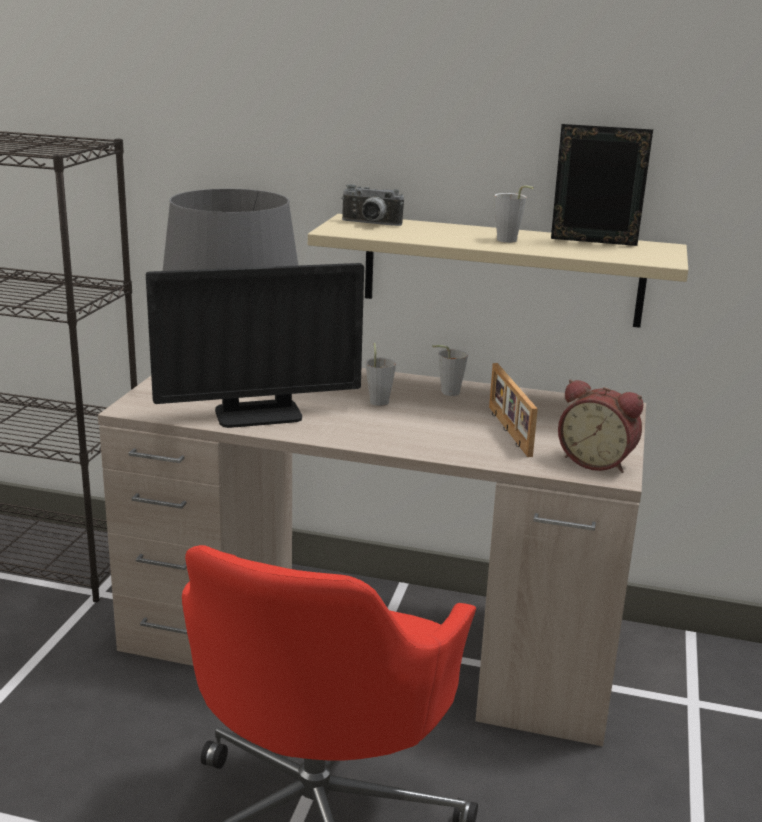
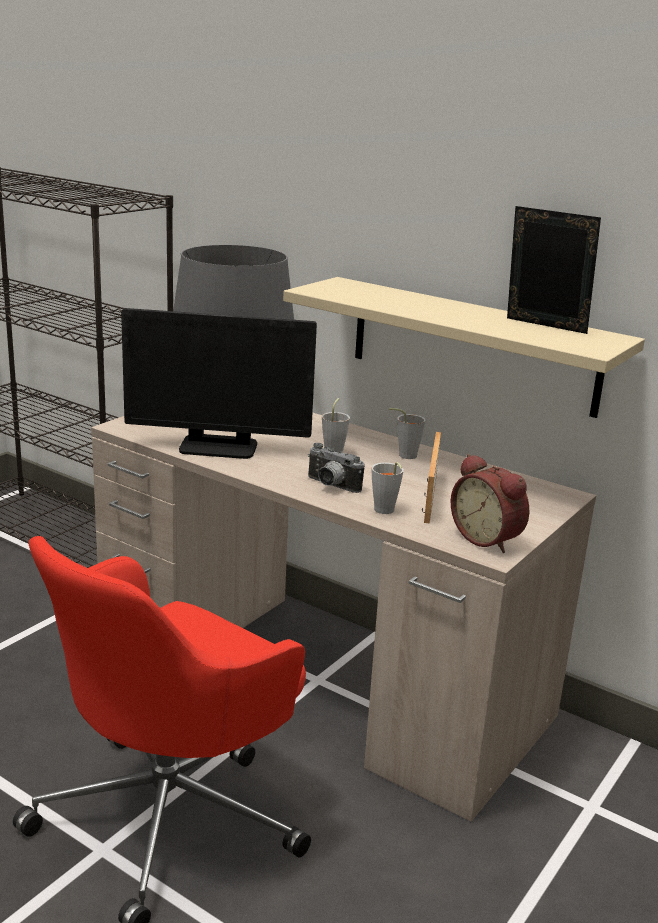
camera: 20 degrees right, 0 degrees up
(370, 224) = (351, 288): camera -> camera (330, 486)
(509, 241) = (461, 316): grey cup -> grey cup (385, 511)

